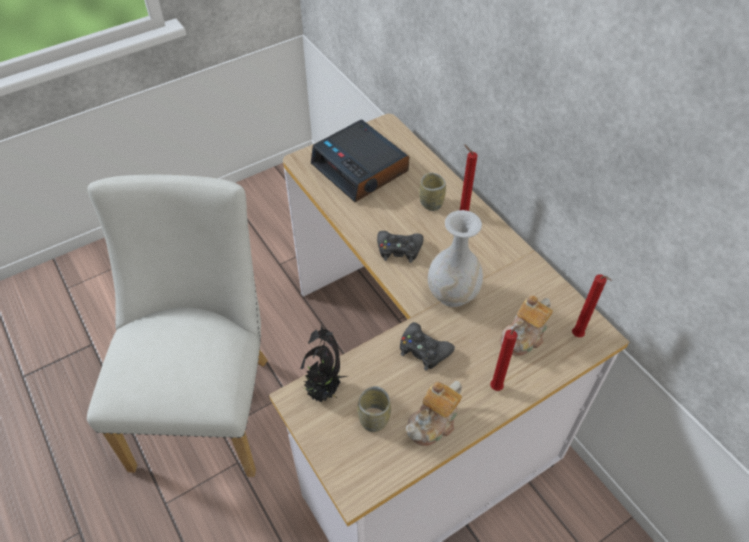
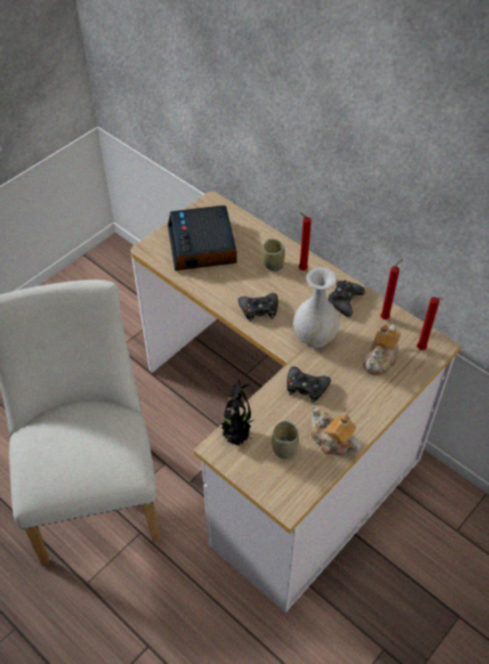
camera: 15 degrees left, 0 degrees up
(361, 168) = (203, 246): alarm clock -> alarm clock turned 45 degrees clockwise
(433, 423) = (331, 441): teapot -> teapot turned 105 degrees clockwise
(498, 387) = (372, 402): red candle -> red candle (386, 317)
(500, 259) = (344, 301): none -> black game controller

